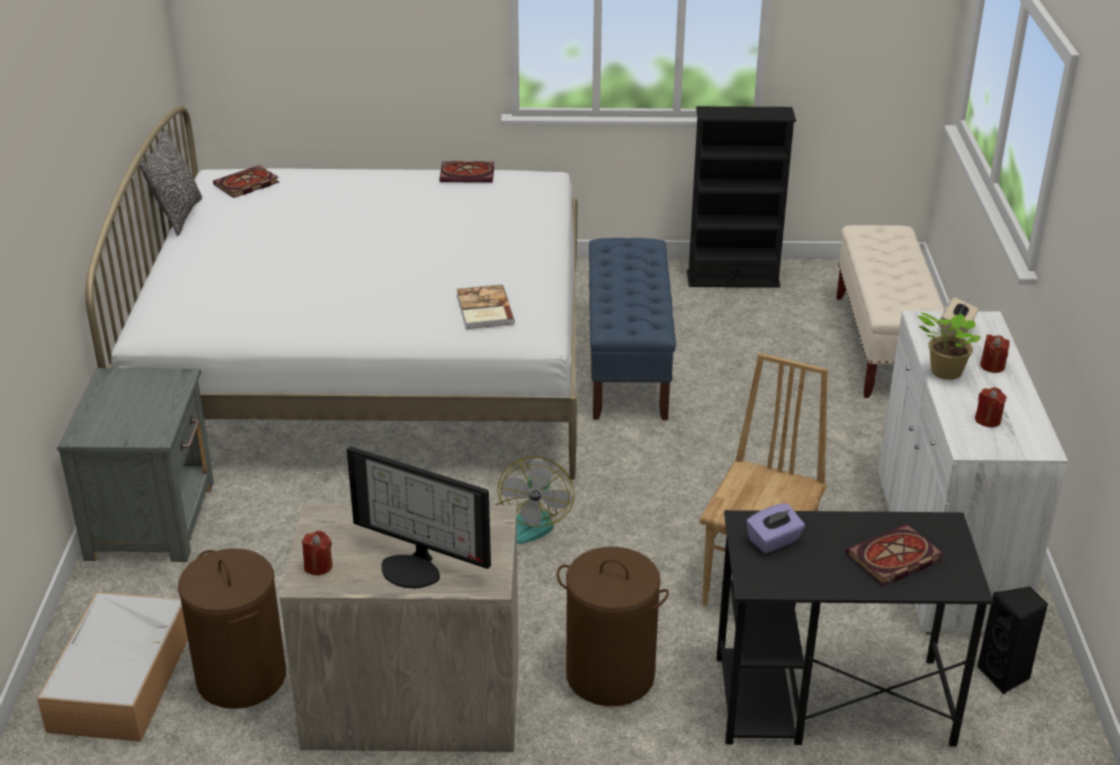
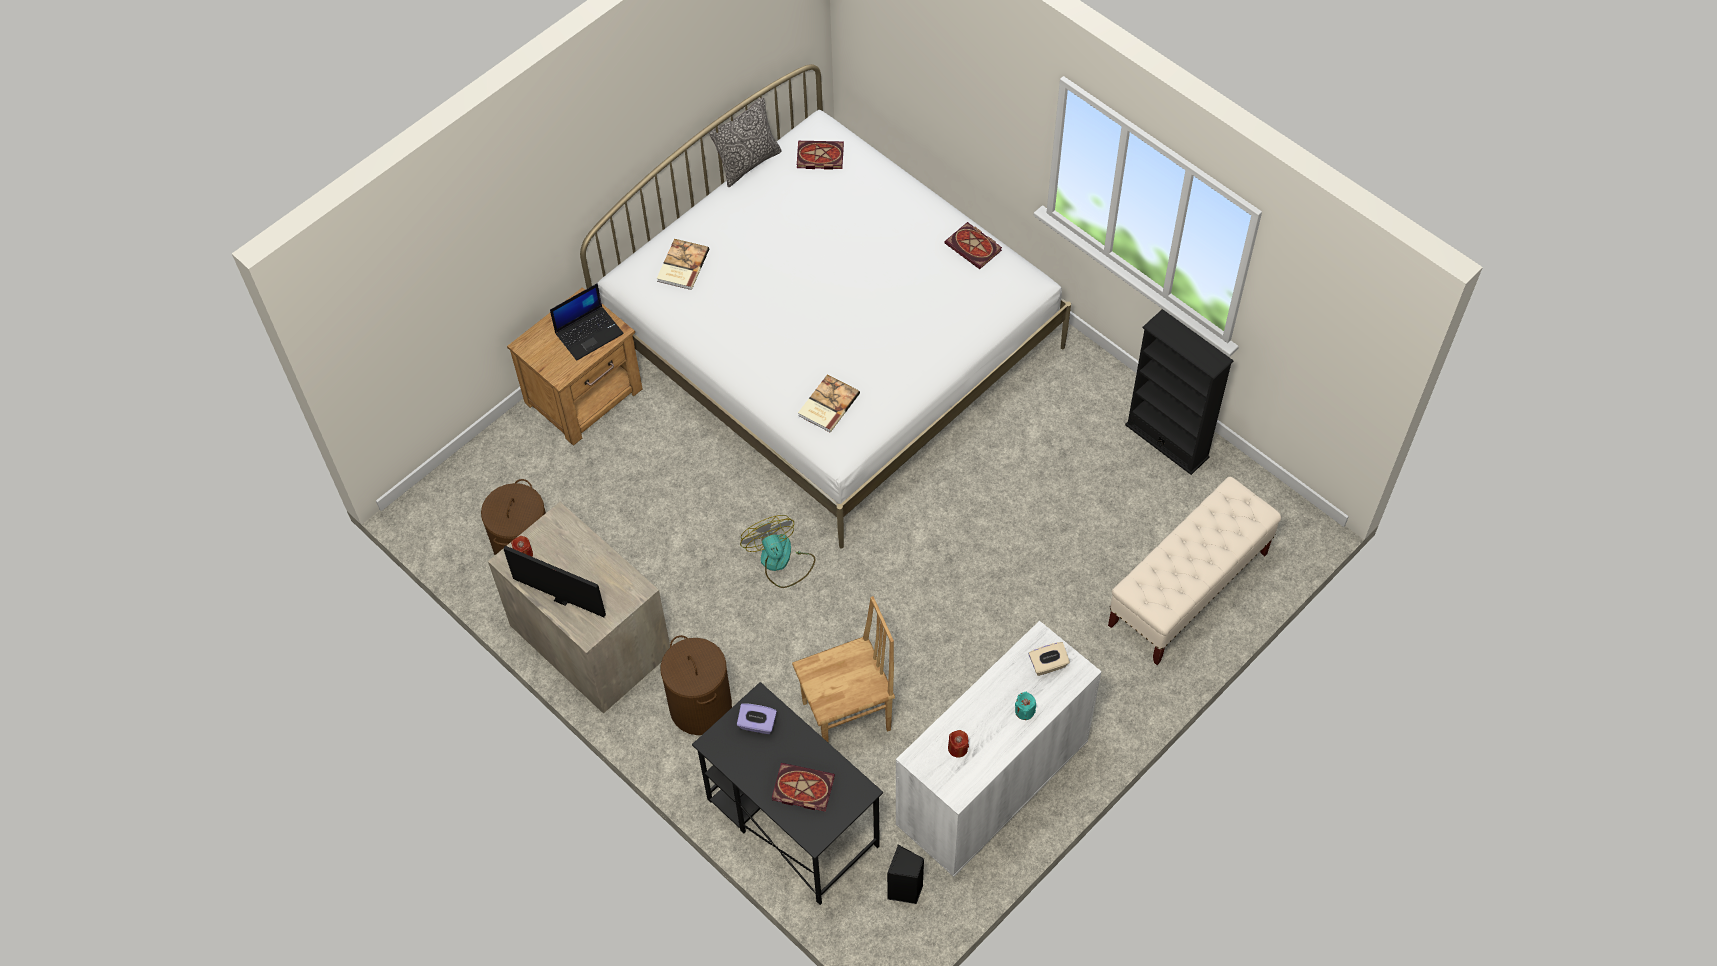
camera: 45 degrees right, 25 degrees up
(121, 679) = (472, 508): storage box -> none
(149, 392) = (589, 332): none -> laptop
(153, 518) = (585, 396): grey nightstand -> brown nightstand
(200, 295) = (681, 266): none -> book
(414, 567) = (565, 593): monitor -> monitor turned 135 degrees clockwise
(530, 521) = (780, 561): fan -> fan turned 105 degrees clockwise
(627, 364) = (990, 471): blue bench -> none
(943, 372) = (987, 691): potted plant -> none
(992, 366) = (1024, 711): red candle -> turquoise candle

